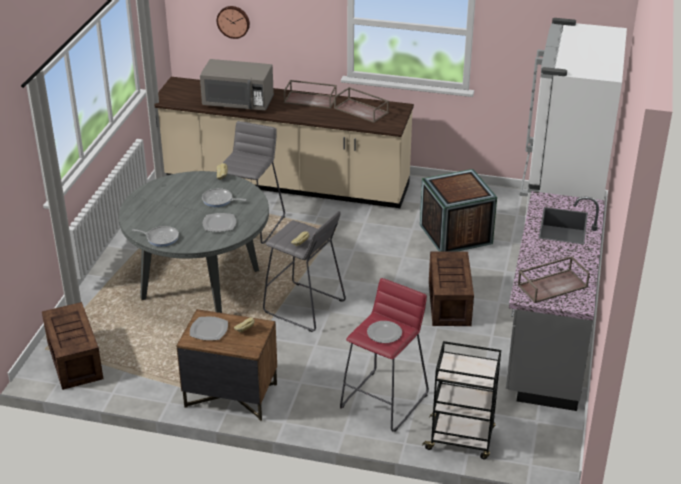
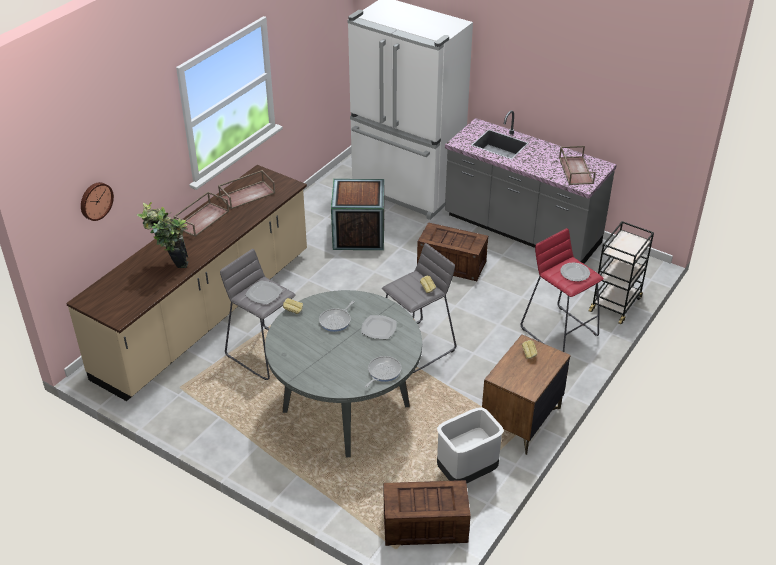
camera: 70 degrees left, 5 degrees up
(145, 373) = (466, 474): none -> white trash can
(208, 329) = (519, 377): plate -> plate (263, 293)
(238, 103) = (170, 266): grey microwave -> potted plant

